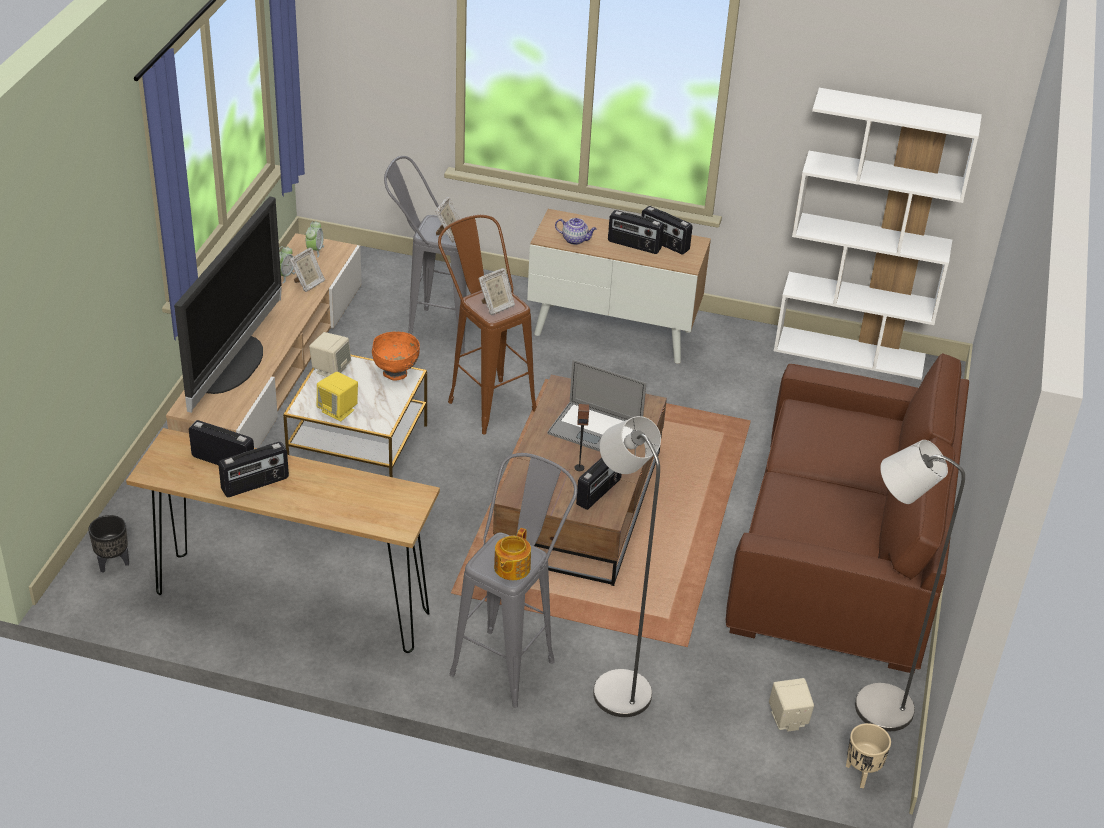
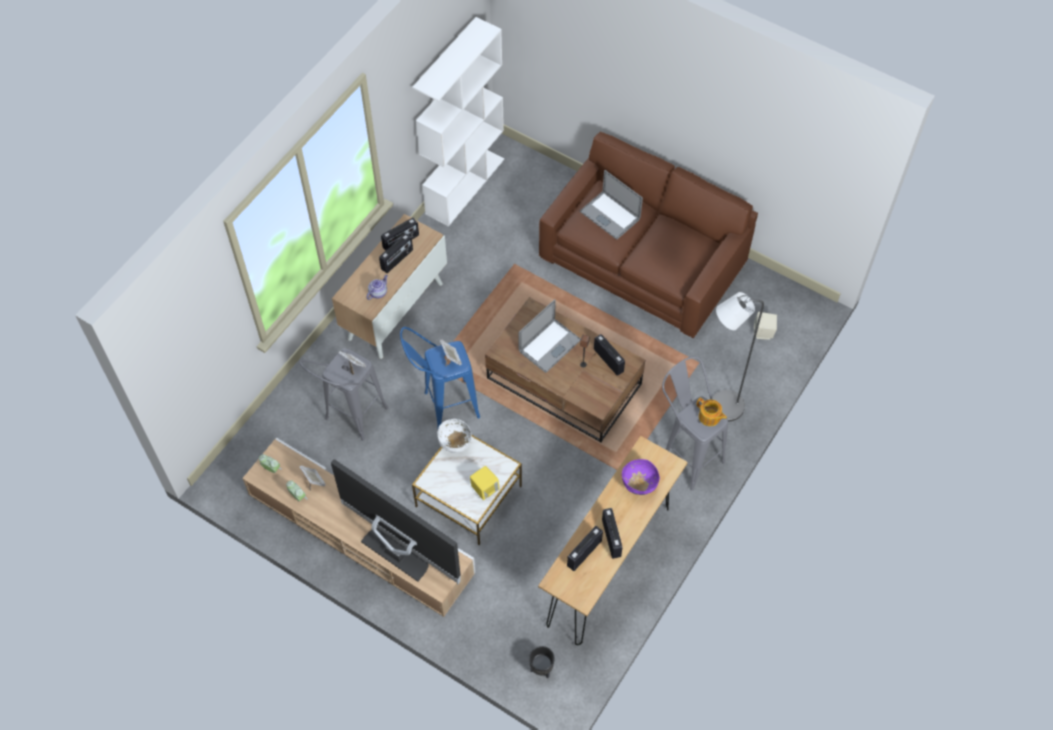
camera: 70 degrees left, 20 degrees up
(330, 369) = (437, 485): beige speaker -> none
(350, 498) = (638, 486): none -> purple bowl
(396, 374) = (455, 445): orange bowl -> white bowl
(484, 399) = (443, 408): brown stool -> blue stool
(848, 437) = (610, 215): none -> laptop
(861, 773) = (807, 313): beige planter -> none
(872, 705) = (762, 290): grey floor lamp -> none

